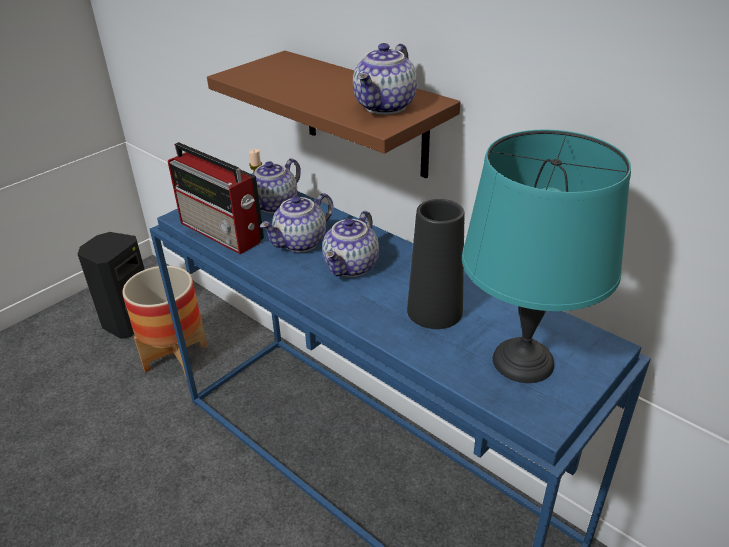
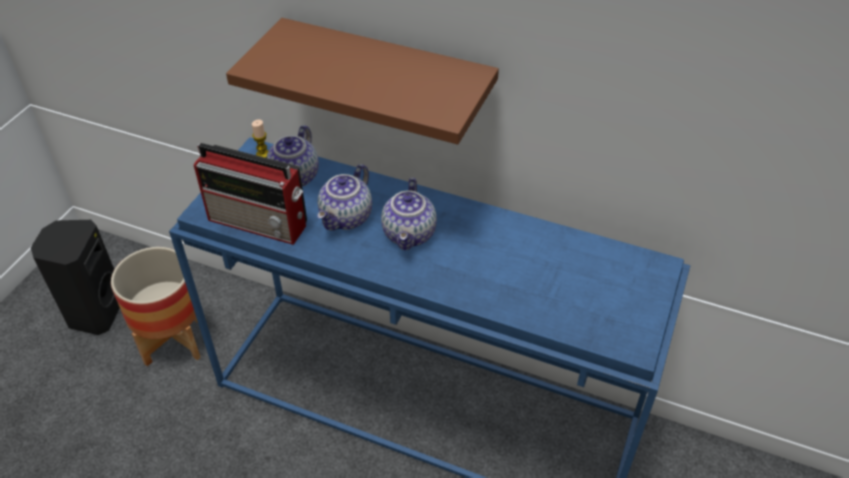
camera: 20 degrees left, 10 degrees up
(386, 107) = (436, 89): teapot -> none
(434, 311) = (506, 265): black vase -> none
(521, 361) = (597, 297): turquoise table lamp -> none

